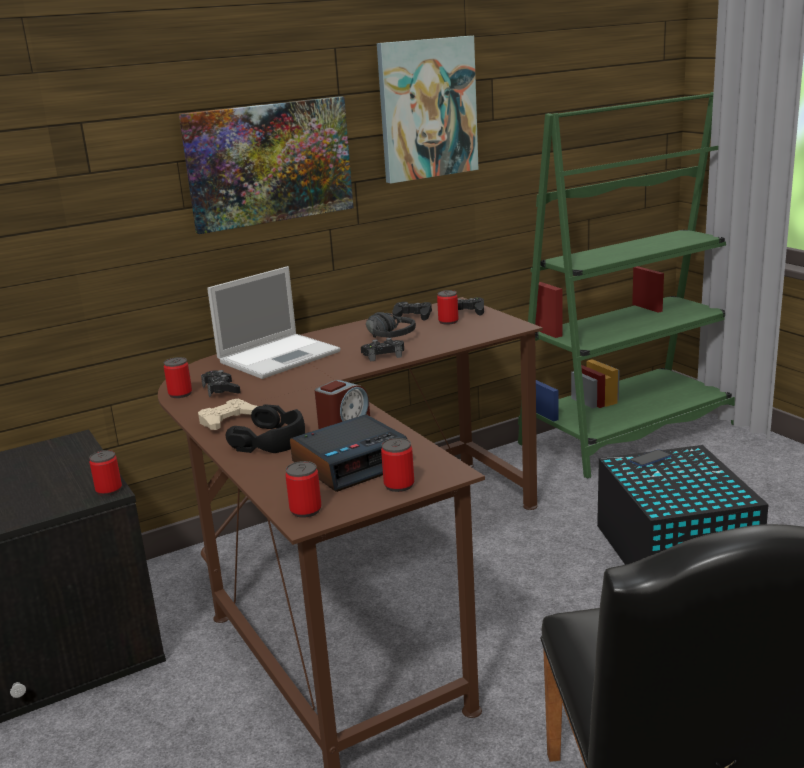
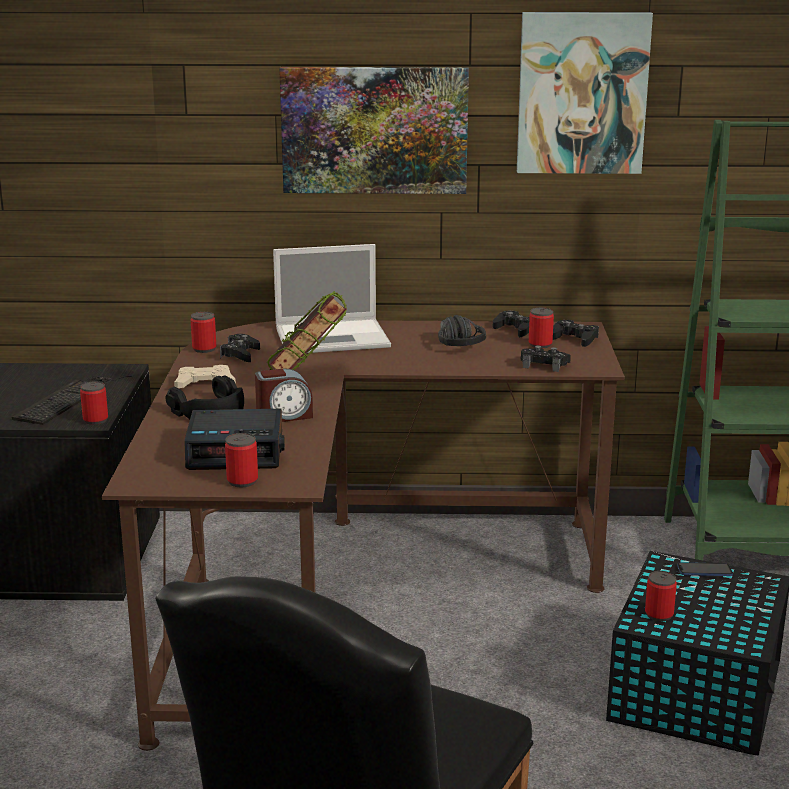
camera: 30 degrees right, 0 degrees up
(53, 479) = (70, 398): none -> keyboard
(305, 510) = (145, 476): can -> can (659, 614)
(311, 391) = (307, 377): none -> book
(383, 355) = (422, 362): black game controller -> black game controller (544, 365)

